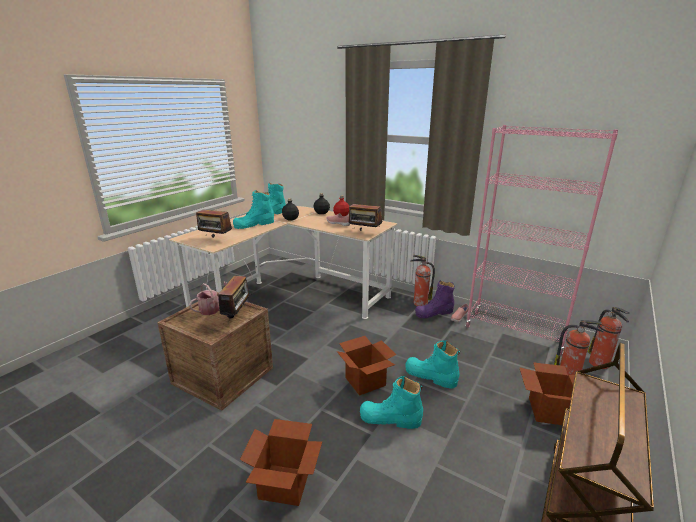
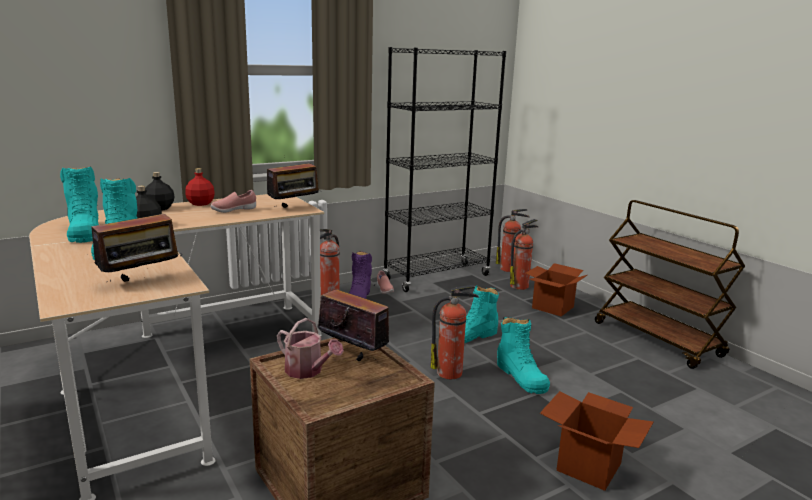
camera: 65 degrees left, 5 degrees down
(212, 308) = (308, 371): watering can -> watering can turned 150 degrees clockwise
(365, 382) = (451, 373): cardboard box -> fire extinguisher
(390, 419) = (521, 377): turquoise boot -> turquoise boot turned 60 degrees counterclockwise
(515, 332) = (436, 277): pink bookcase -> black bookcase

